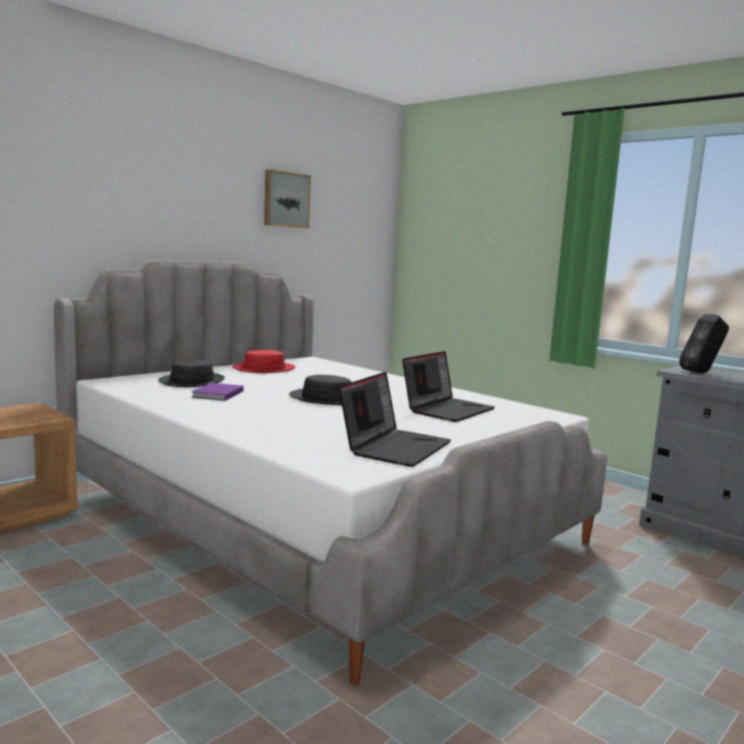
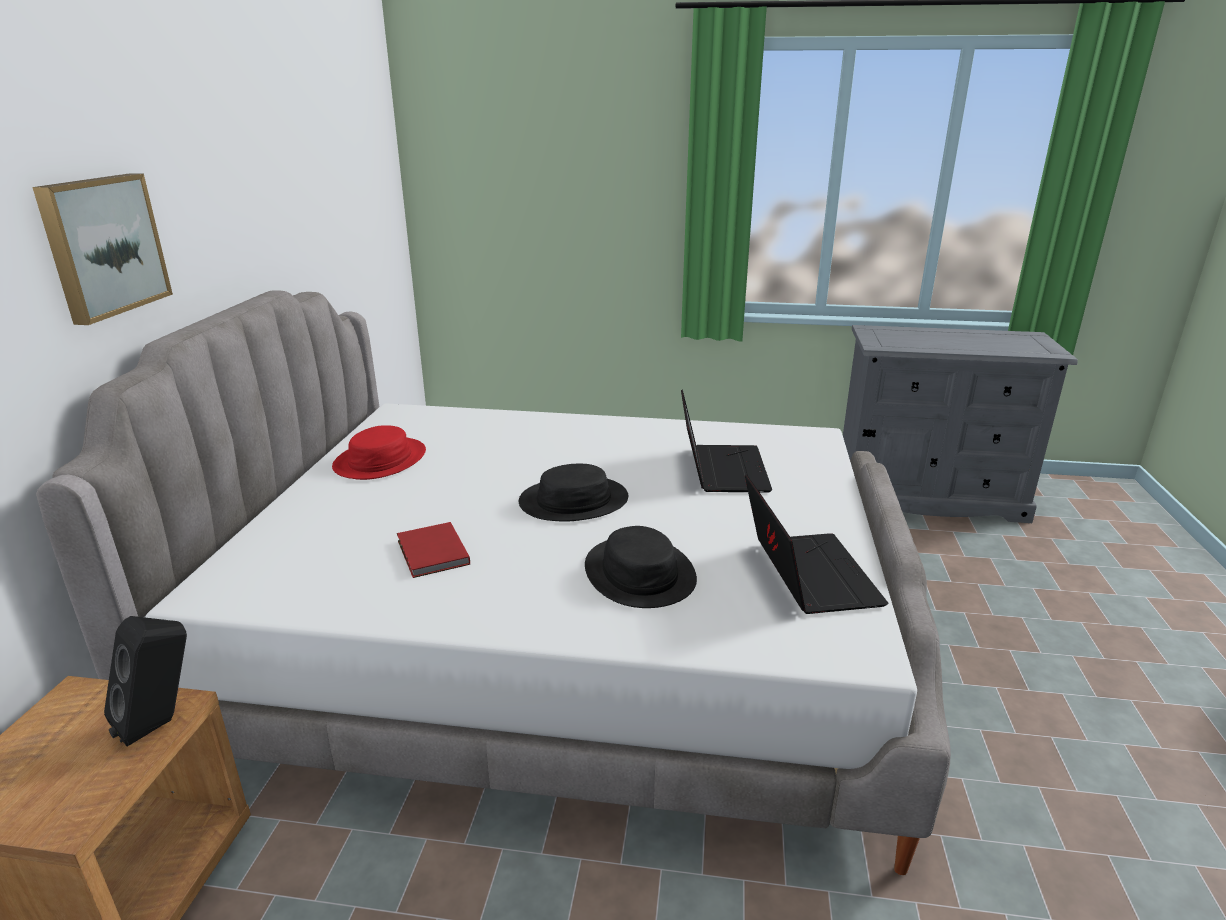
camera: 35 degrees left, 15 degrees up
(192, 381) = (340, 535): black hat -> black hat (640, 573)
(216, 394) = (432, 554): purple book -> red book
(285, 199) = (287, 160): picture -> picture (102, 246)
(702, 373) = (896, 342): black speaker -> black speaker (162, 723)

